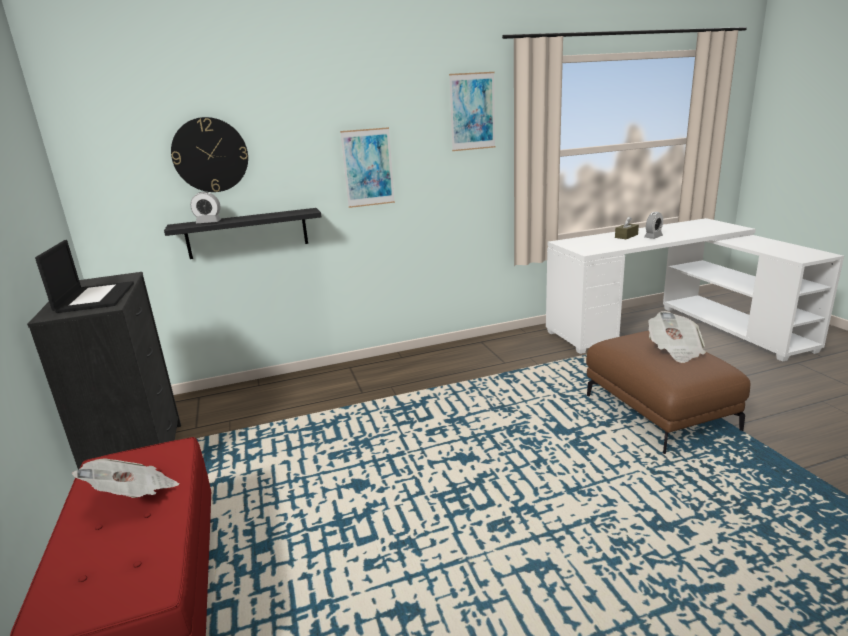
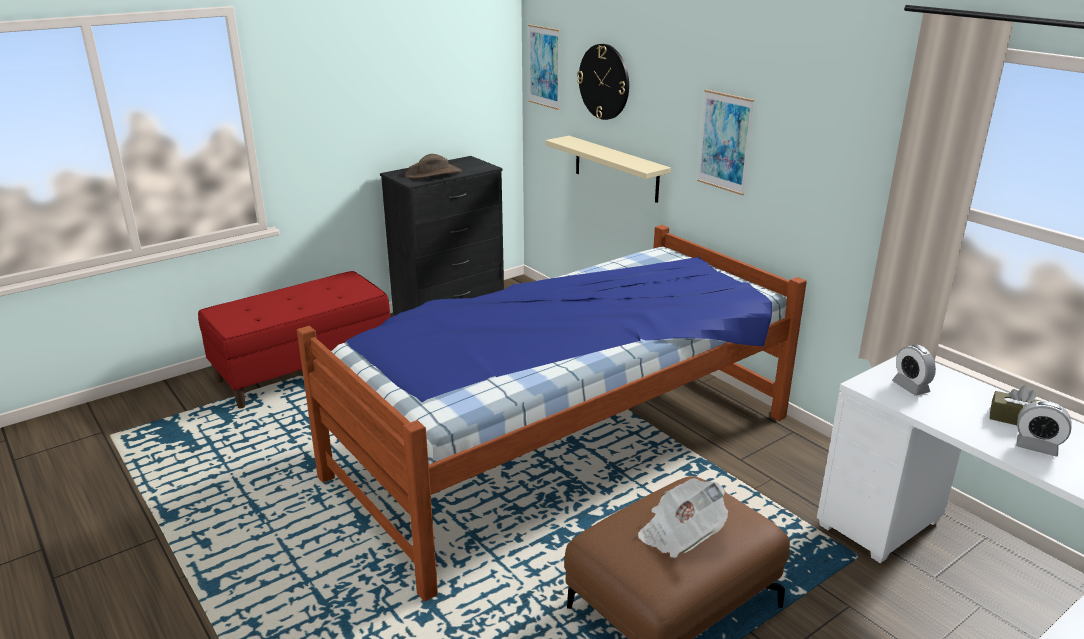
camera: 70 degrees right, 5 degrees up
(95, 297) = (433, 173): laptop -> brown hat
(134, 495) = (316, 297): newspaper -> none
(208, 222) = (580, 145): alarm clock -> alarm clock (910, 387)
(247, 233) = (616, 169): black shelf -> beige shelf
(453, 426) = (563, 445): none -> bed
(472, 111) = (862, 109): picture -> picture (544, 67)

